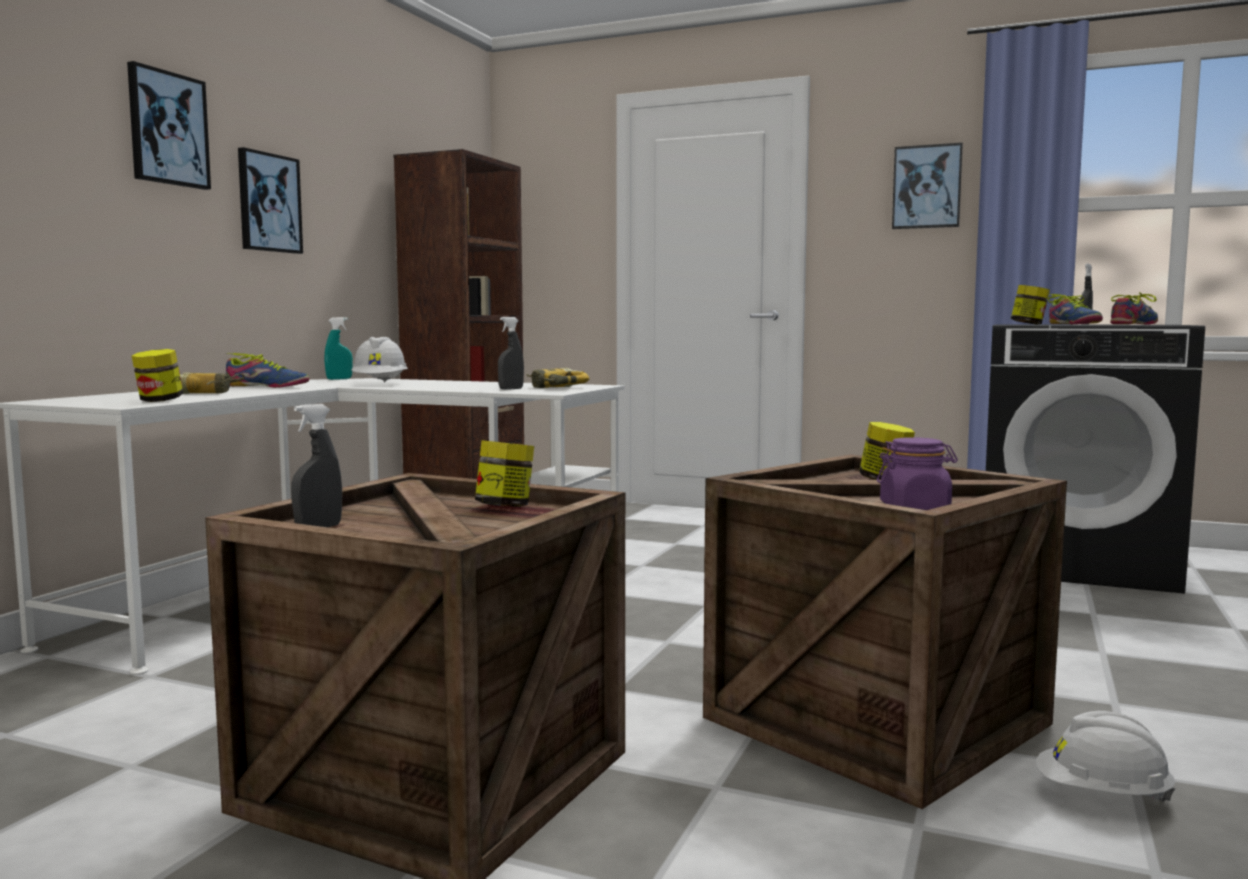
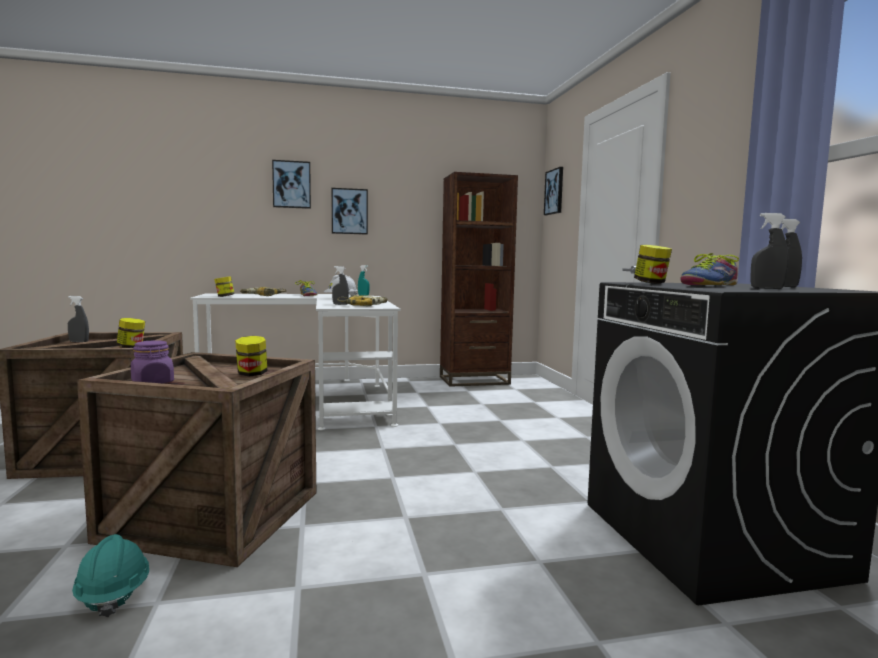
camera: 55 degrees right, 0 degrees up
(927, 187) = (731, 151): picture -> picture (554, 192)
(1102, 796) = (113, 594): white hard hat -> turquoise hard hat
(1133, 324) = (767, 288): shoe -> grey spray bottle

